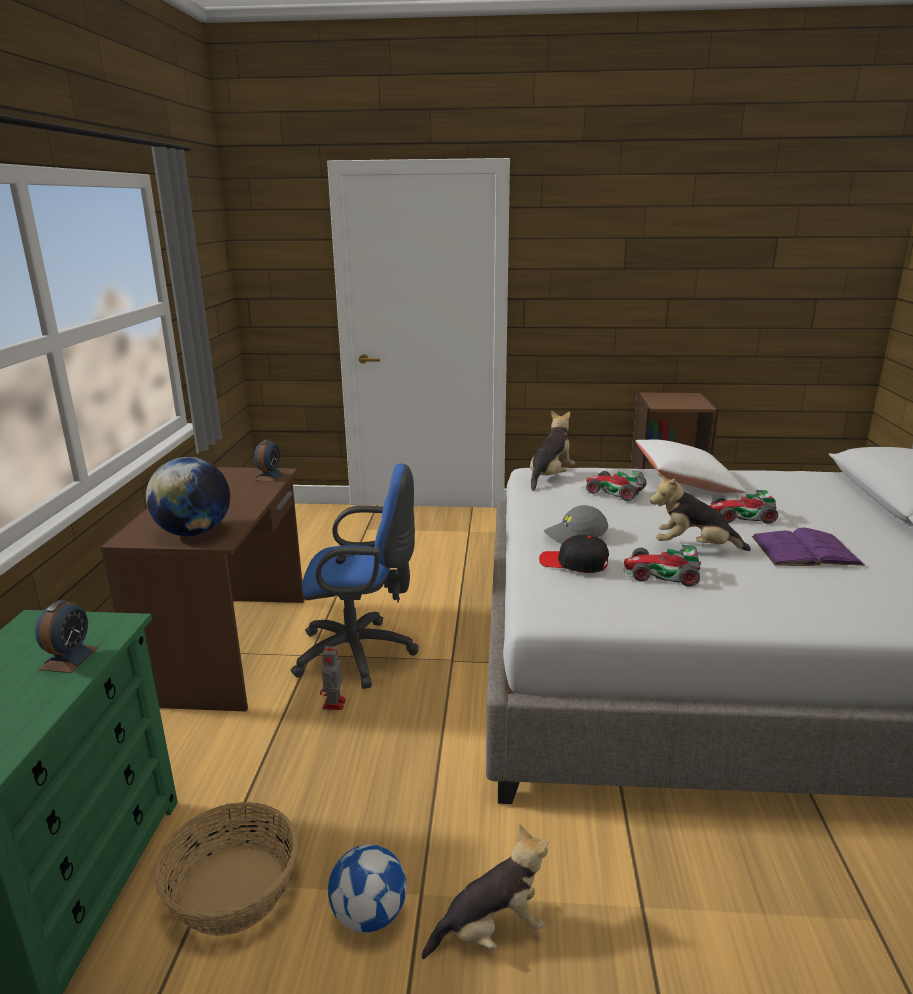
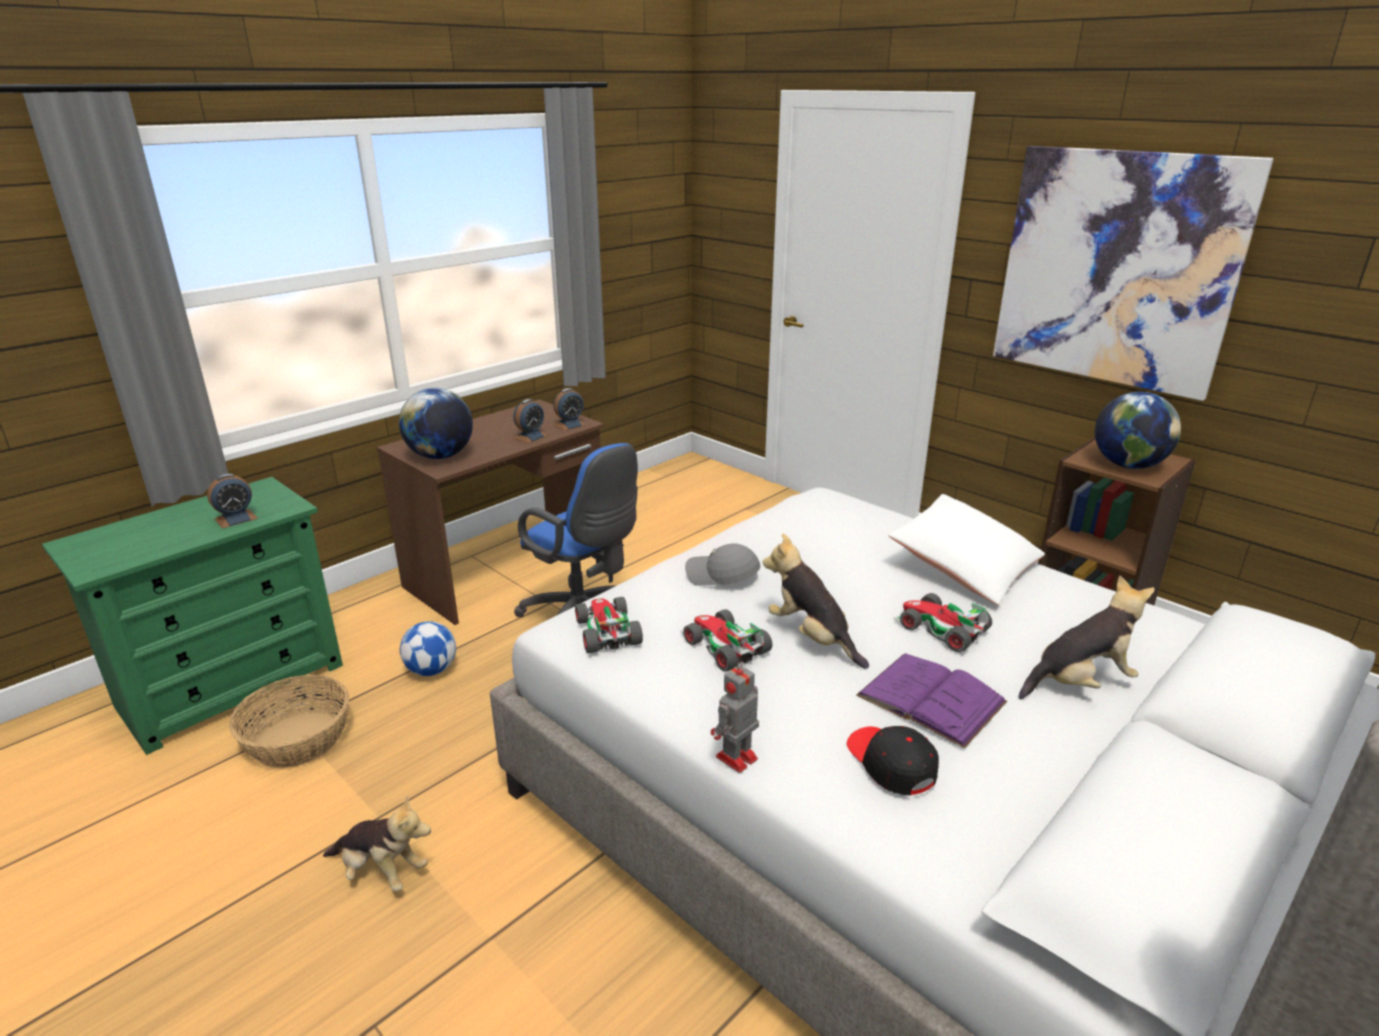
camera: 40 degrees right, 5 degrees up
(252, 494) = (530, 436): none -> alarm clock
(334, 705) = (511, 651): toy robot -> toy robot (735, 759)
(369, 915) = (336, 807): football -> football (432, 670)
(550, 477) = (824, 507): plush toy -> plush toy (1079, 682)
(574, 563) = (665, 600): black cap -> black cap (890, 763)
(613, 491) = (847, 545): toy car -> toy car (605, 631)
(632, 276) = (1116, 269): none -> picture
(682, 402) = (1128, 465): none -> globe

